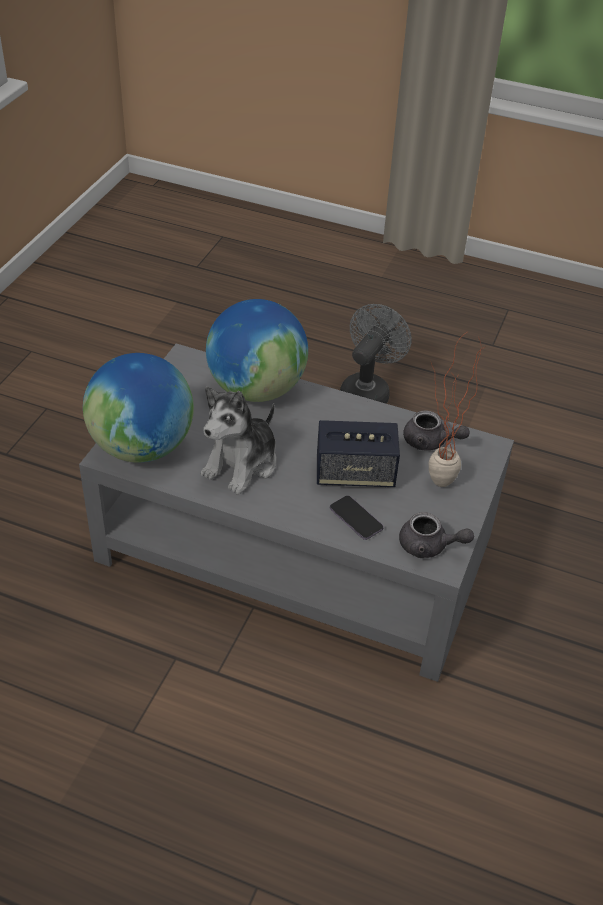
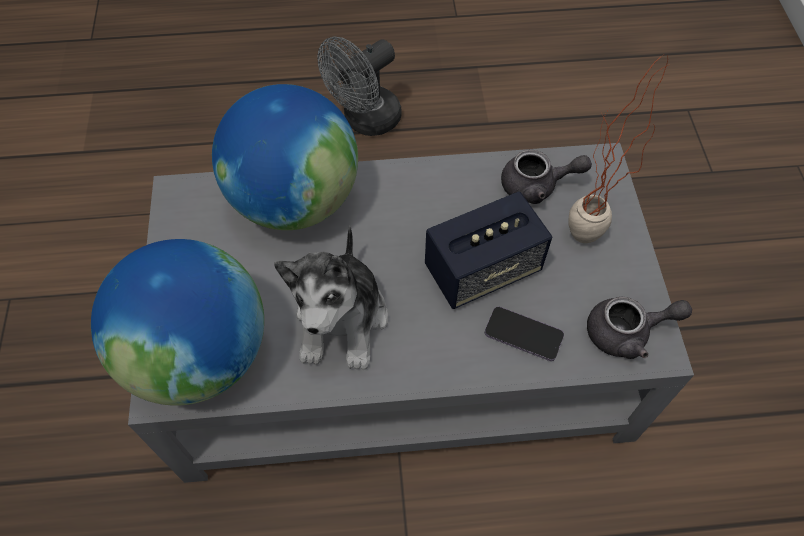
camera: 25 degrees left, 15 degrees up
(367, 391) = (365, 121): grey fan -> grey fan turned 135 degrees counterclockwise

